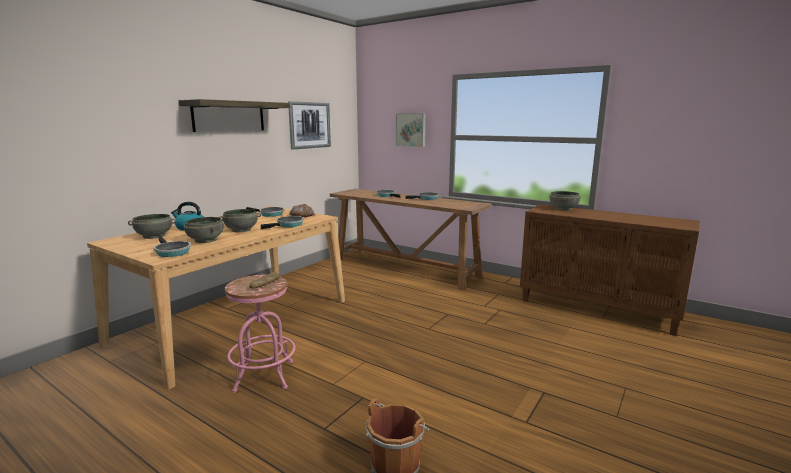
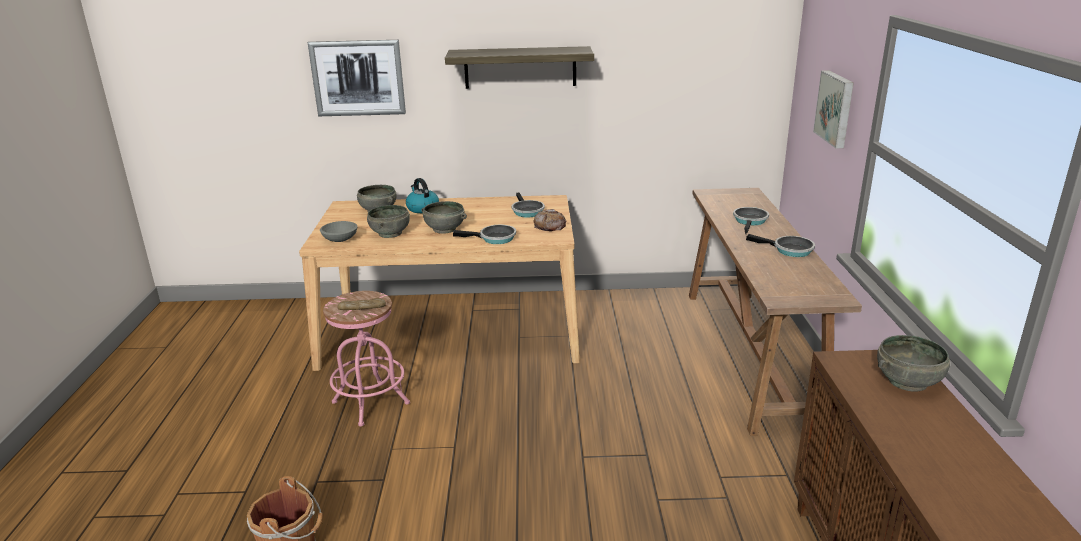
camera: 55 degrees right, 10 degrees up
(171, 252) = (339, 240): frying pan -> grey bowl
(309, 125) = (670, 77): picture -> picture (358, 78)

